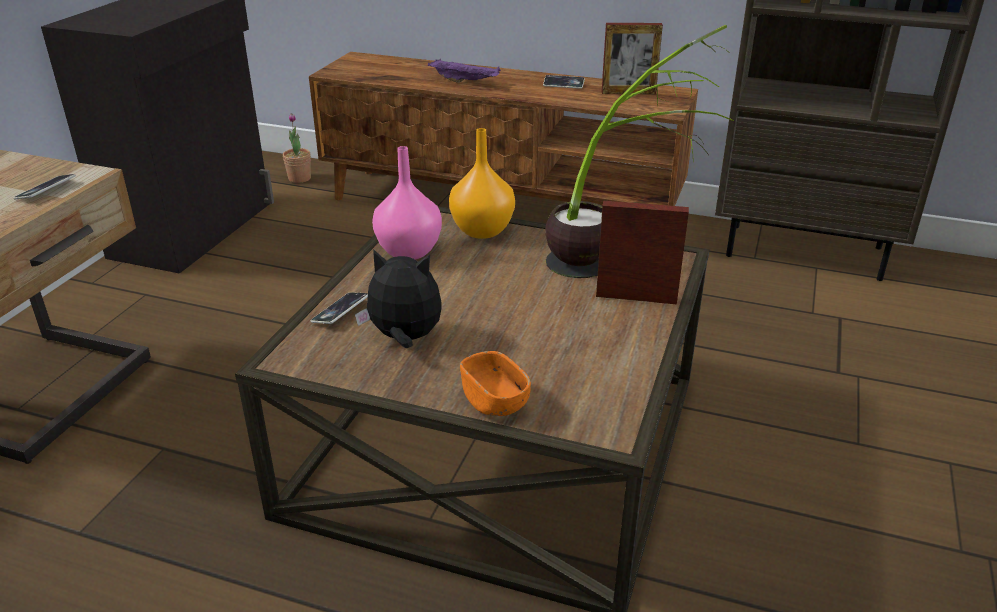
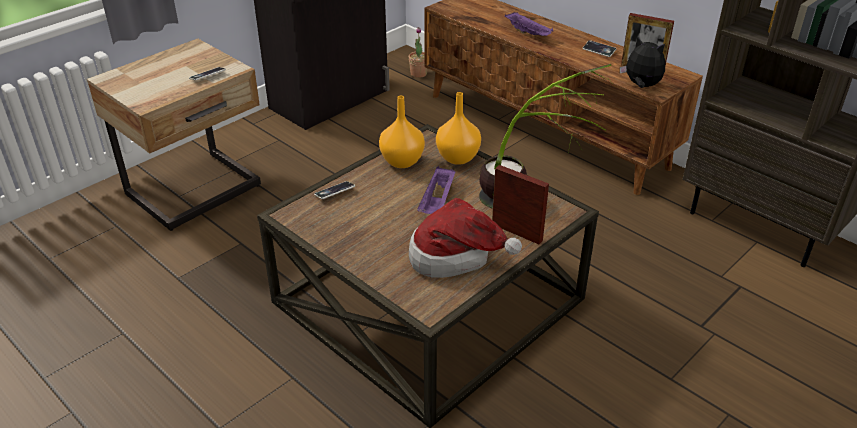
camera: 25 degrees right, 5 degrees up
(404, 338) = (358, 220): plush toy -> plush toy (641, 86)
(407, 252) = (401, 161): pink vase -> orange vase
(494, 401) = (379, 273): orange bowl -> none
(499, 288) = (437, 202): none -> purple tray
(584, 348) = (456, 257): none -> hat

